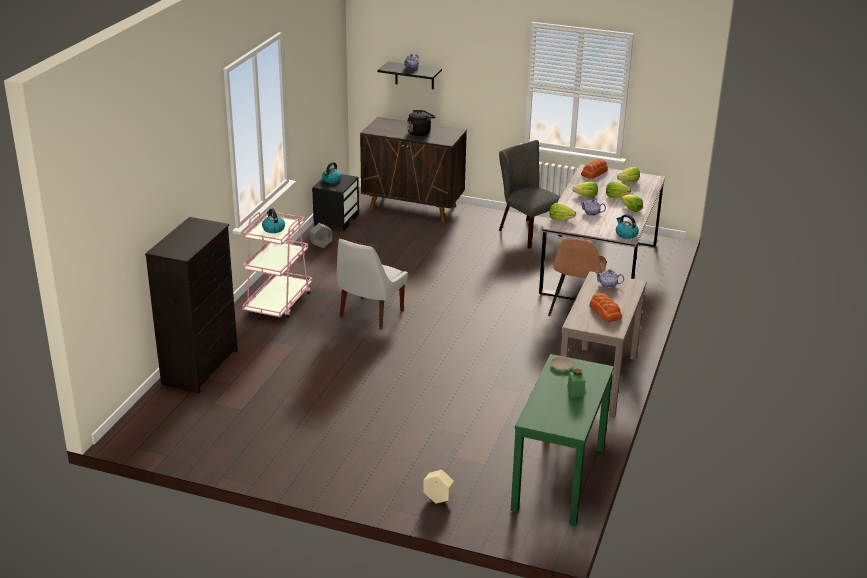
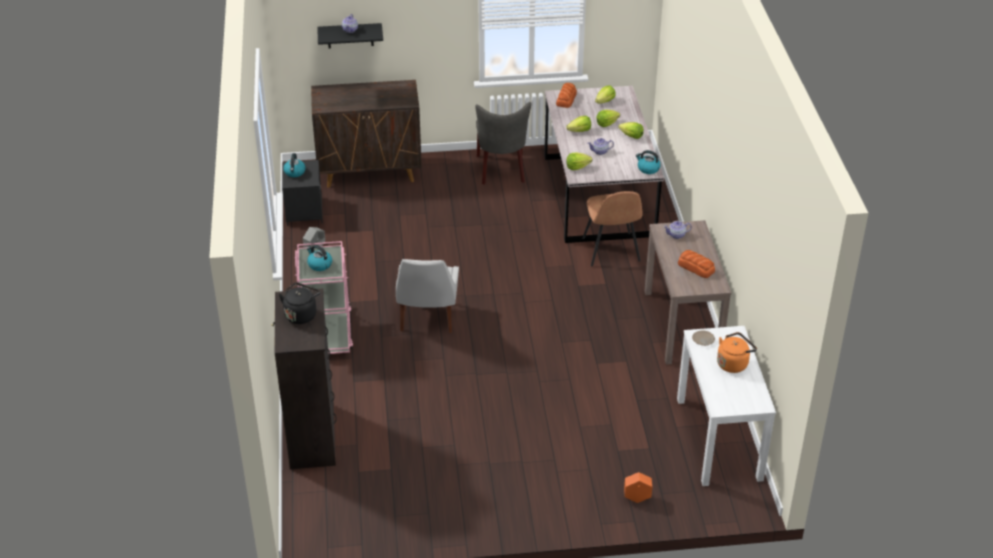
camera: 25 degrees left, 10 degrees up
(420, 132) = (373, 96): black kettle -> black kettle (301, 314)
(438, 499) = (637, 498): beige planter -> orange planter
(526, 232) = (501, 171): grey chair -> grey chair turned 120 degrees counterclockwise
(559, 478) = (719, 439): green console table -> white console table
(575, 391) = (733, 363): green jar -> orange kettle

